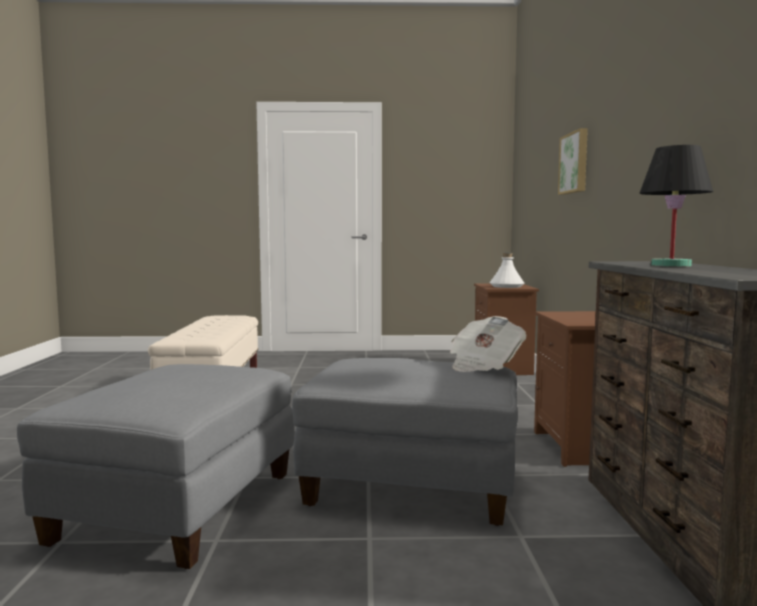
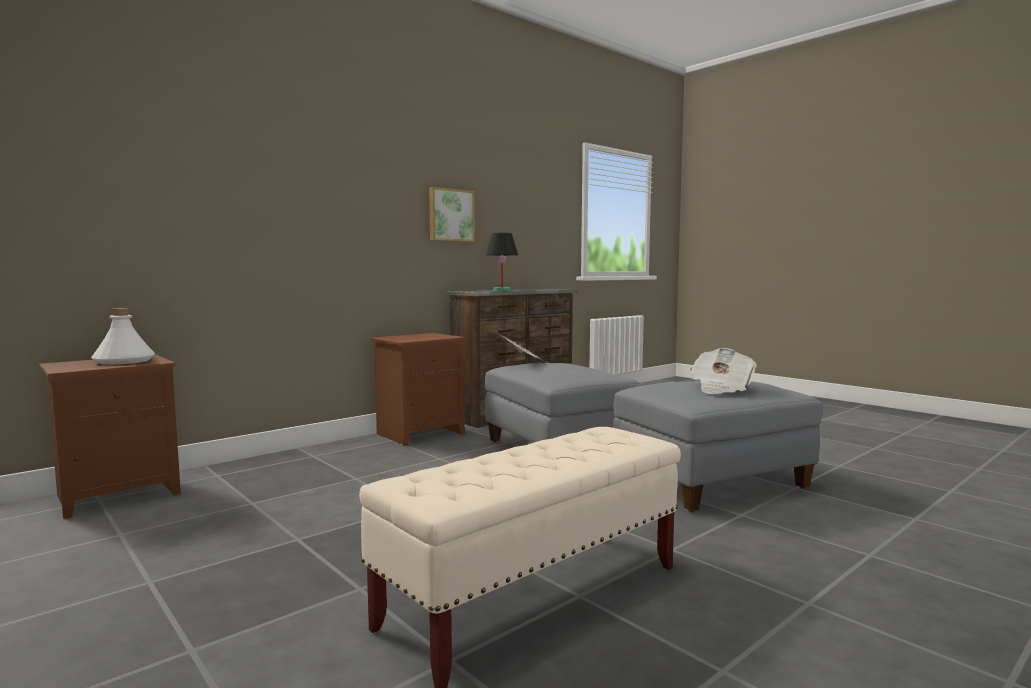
camera: 130 degrees left, 0 degrees up
(161, 379) = (721, 388): none -> newspaper
(575, 163) = (264, 200): picture -> picture (450, 215)

